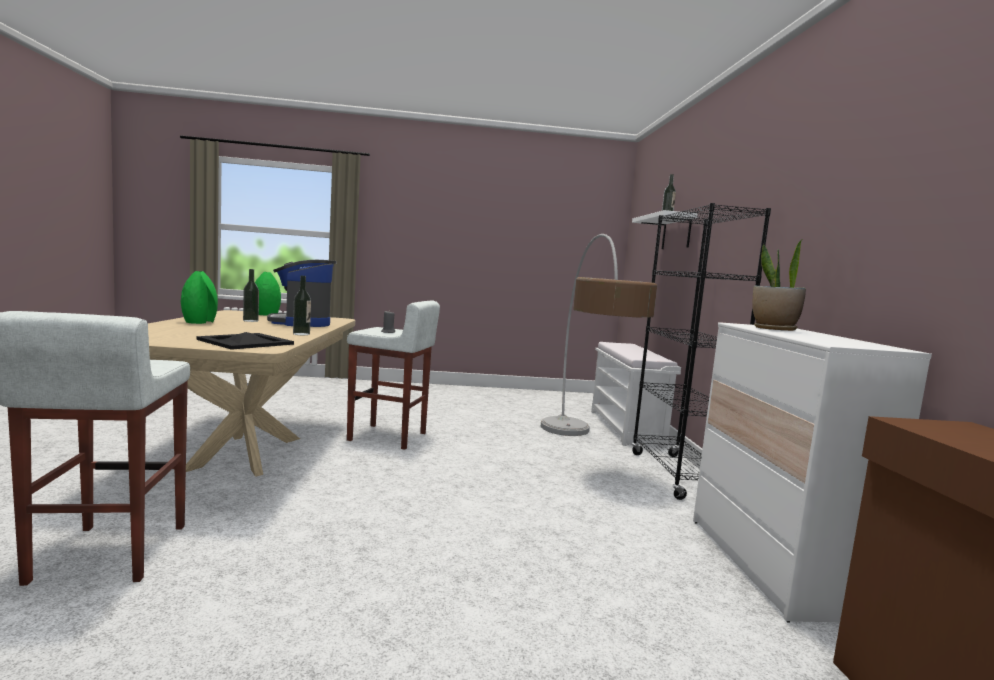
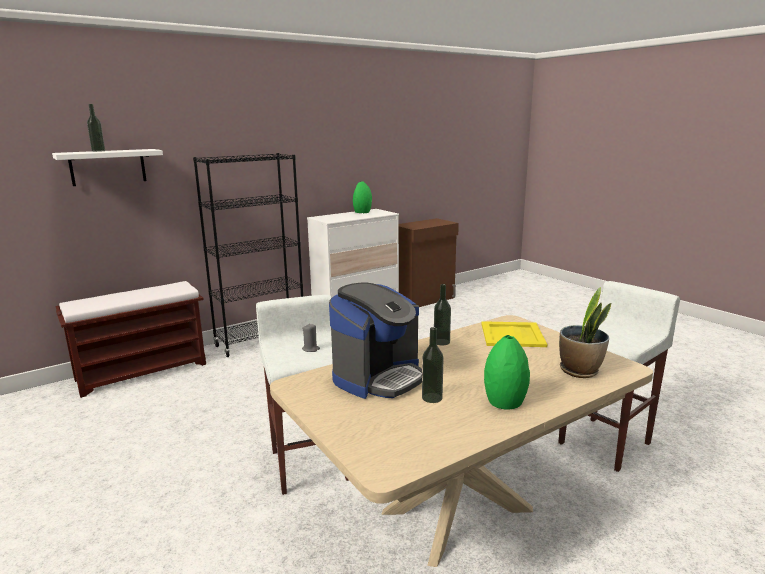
camera: 120 degrees left, 10 degrees up
(245, 342) = (513, 334): black tray -> yellow tray
(265, 314) = (361, 432): green vase -> green vase (362, 212)
(581, 451) = (242, 374): floor lamp -> none
(626, 428) = (143, 371): white bench -> brown bench
(774, 329) = (339, 217): potted plant -> potted plant (580, 371)

